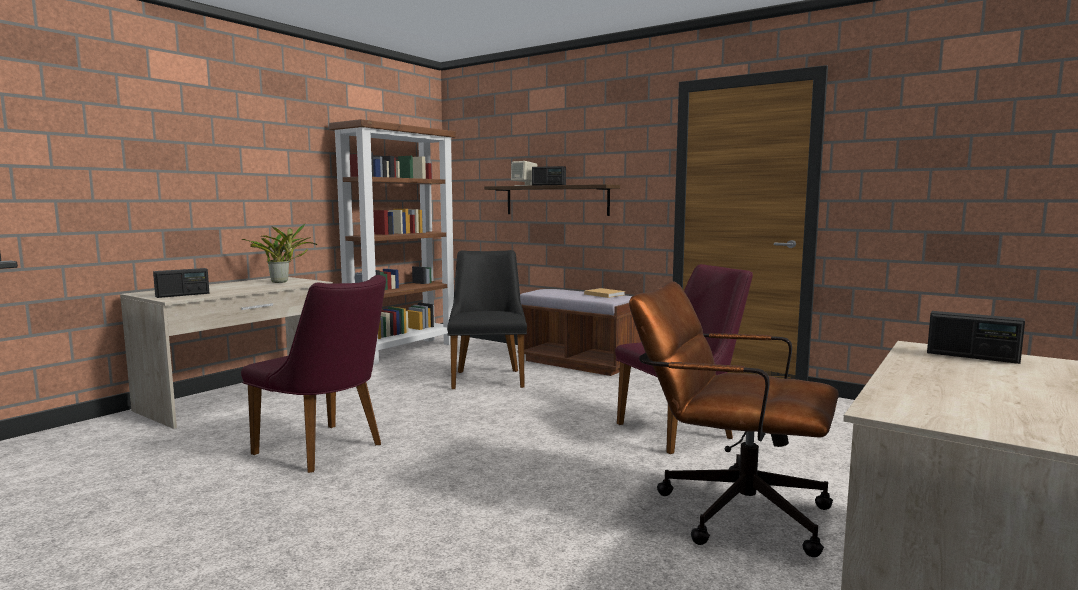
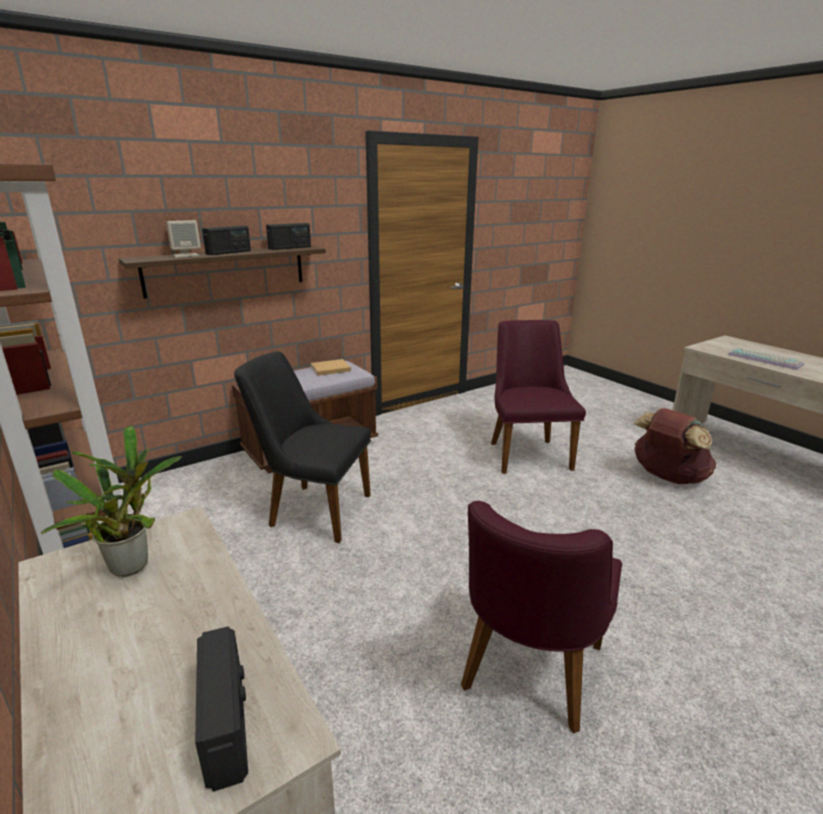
camera: 70 degrees left, 15 degrees up
(327, 450) = (526, 676): purple chair -> purple chair turned 150 degrees clockwise
(728, 509) = (667, 477): brown office chair -> brown backpack
(941, 372) = (766, 359): none -> keyboard
(972, 356) = (725, 346): radio -> radio (290, 248)

